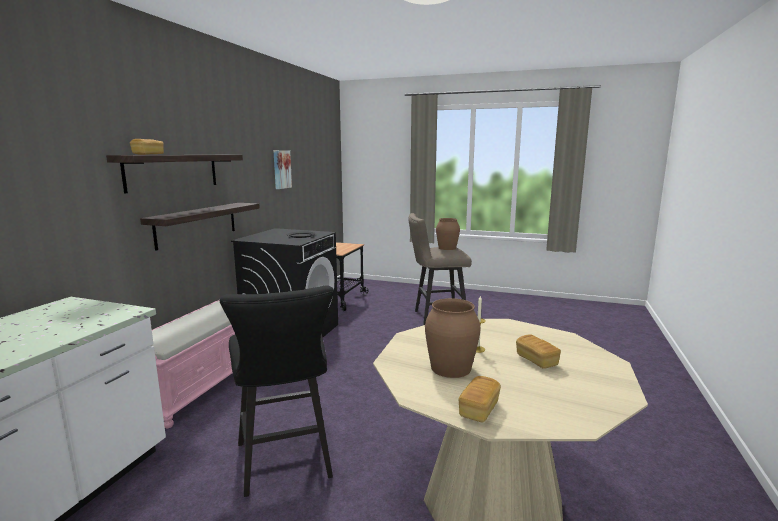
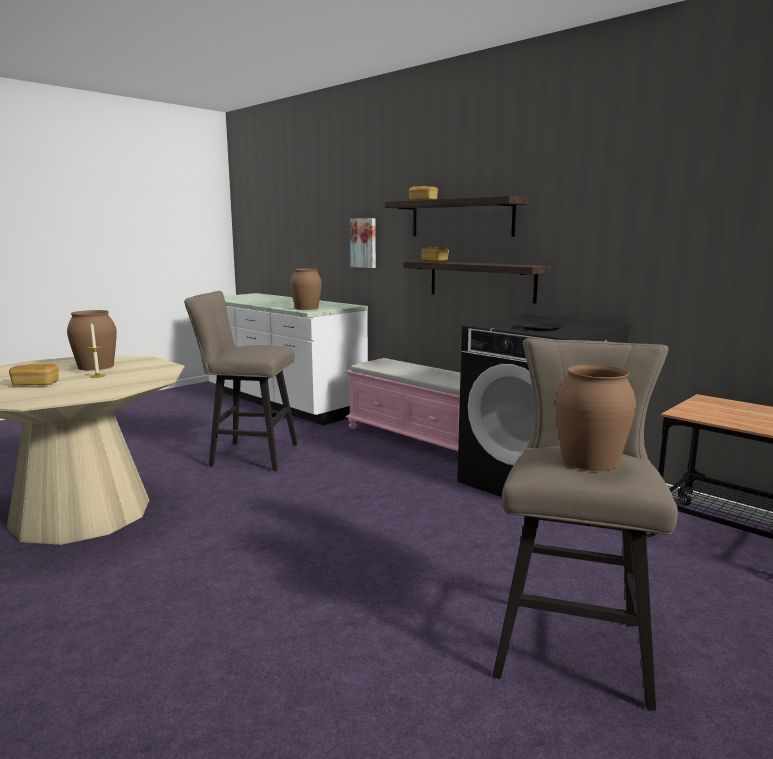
camera: 115 degrees right, 0 degrees up
(95, 317) = (306, 308): none -> brown vase
(281, 169) = (678, 220): picture -> picture (364, 243)
(286, 464) = (248, 455): black stool -> beige stool
(479, 409) = (44, 363): bread -> bread (434, 261)

